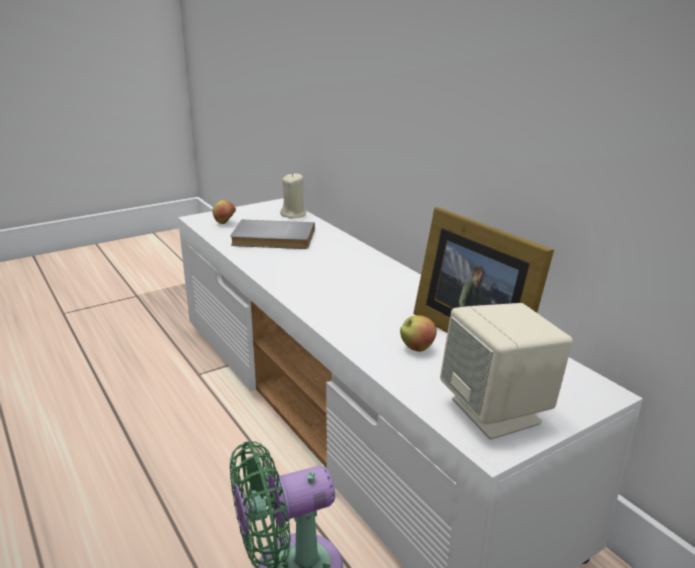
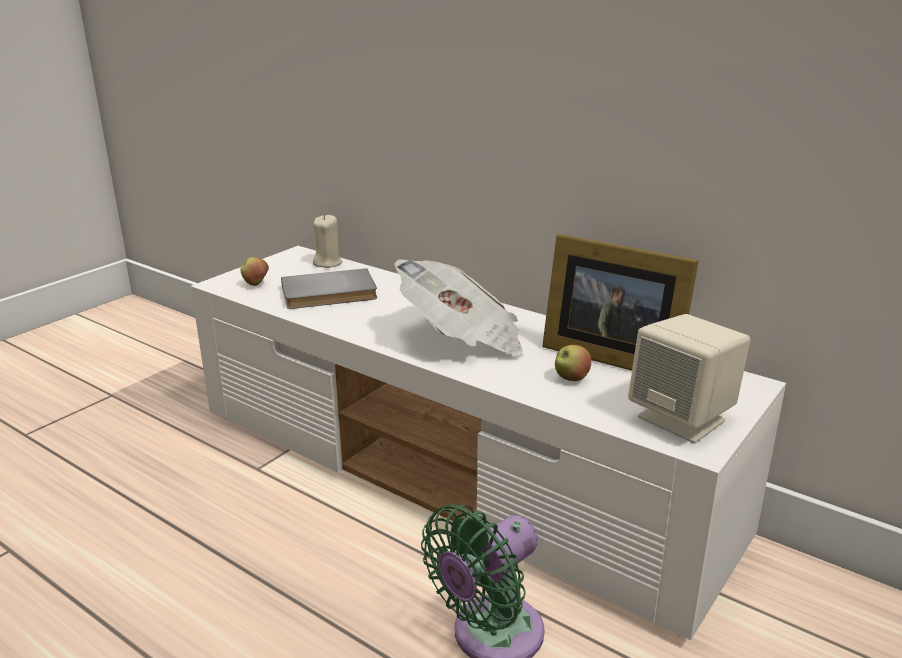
camera: 20 degrees left, 0 degrees up
(349, 294) = (463, 339): none -> newspaper

